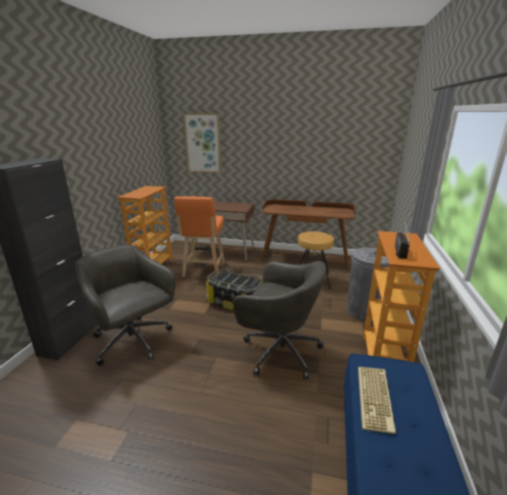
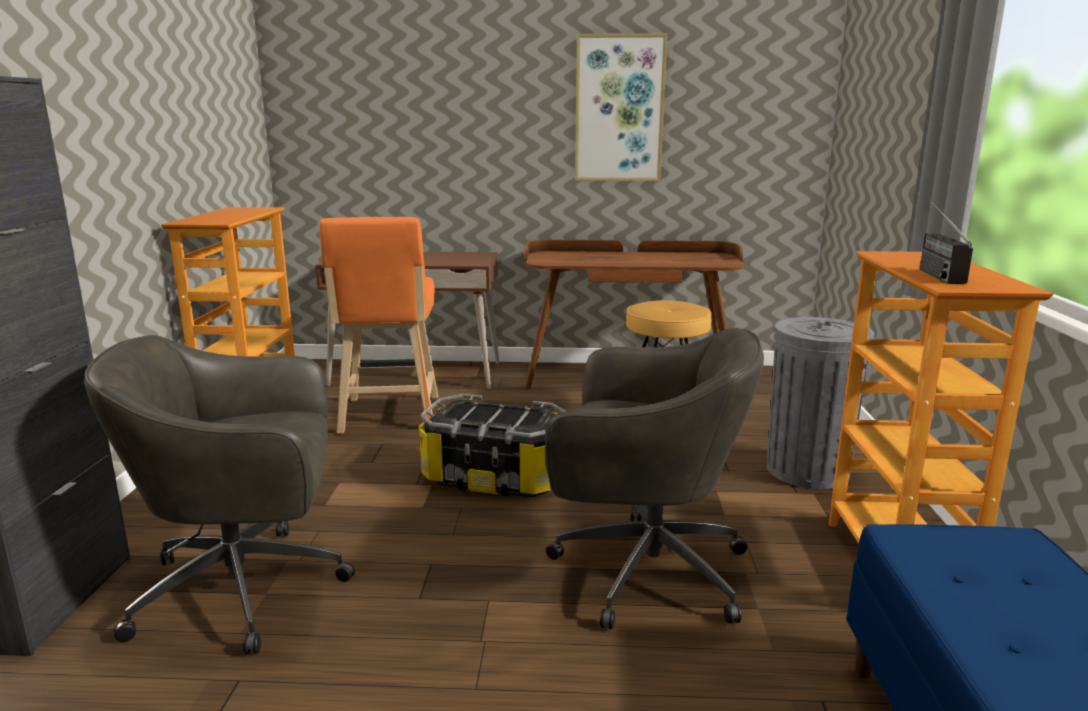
camera: 10 degrees left, 5 degrees down
(133, 342) = (247, 589): grey office chair -> grey office chair turned 45 degrees counterclockwise
(203, 143) = (366, 108): picture -> picture (619, 109)
(376, 398) = (979, 608): keyboard -> none

